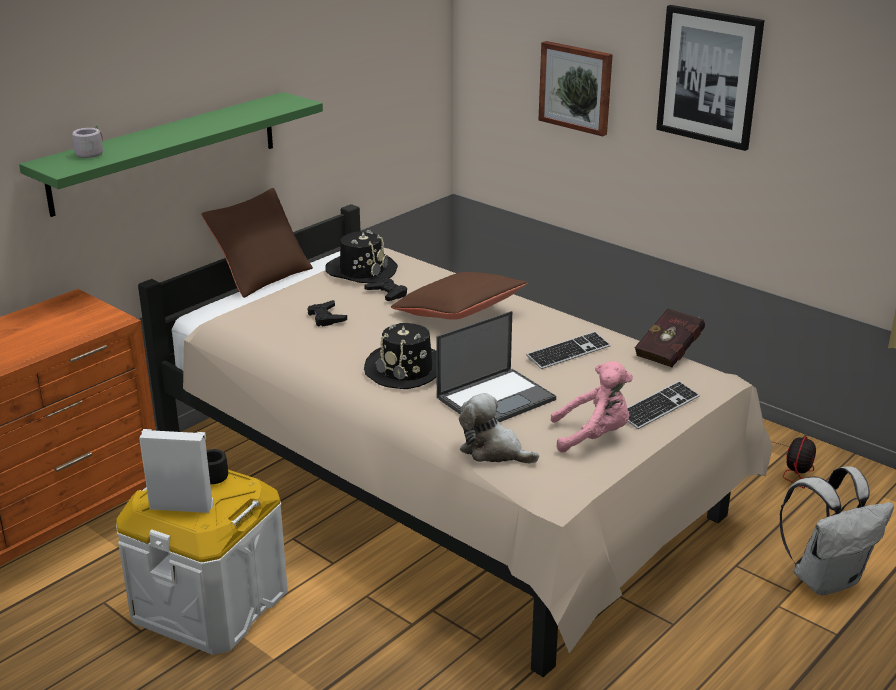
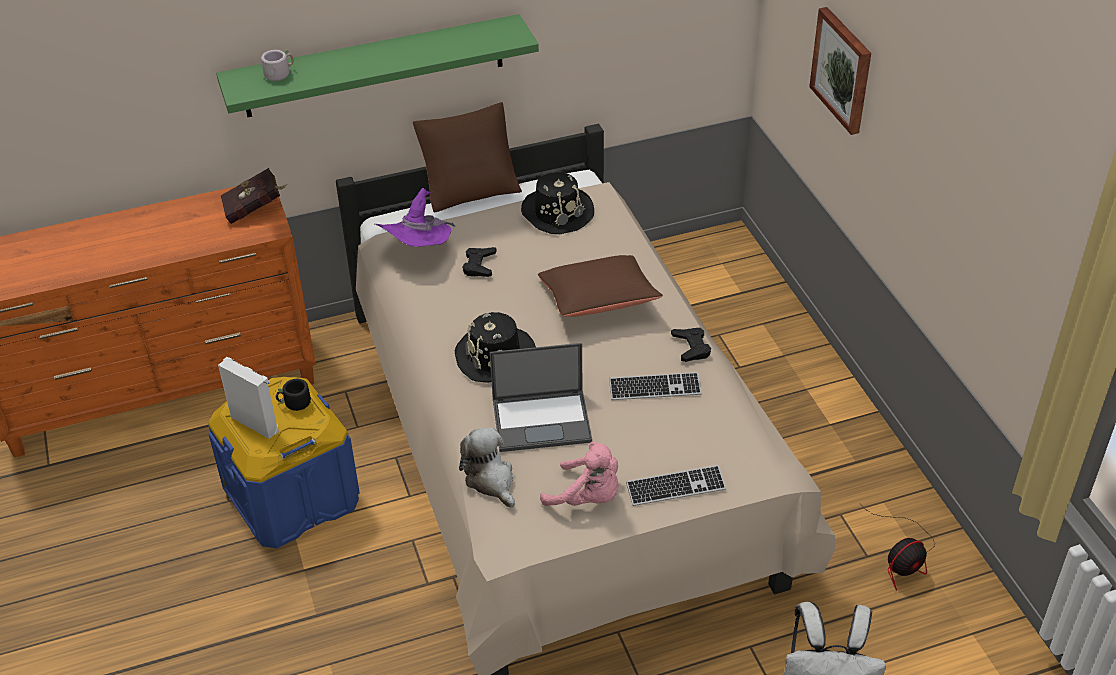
camera: 30 degrees right, 15 degrees up
(210, 603) = (292, 496): white storage box -> blue storage box
(258, 322) = (419, 251): none -> purple hat
(387, 294) = (556, 252): black game controller -> black game controller (691, 347)
(671, 352) = (753, 423): red book -> red book (256, 209)
(709, 77) = (936, 125): picture -> none

